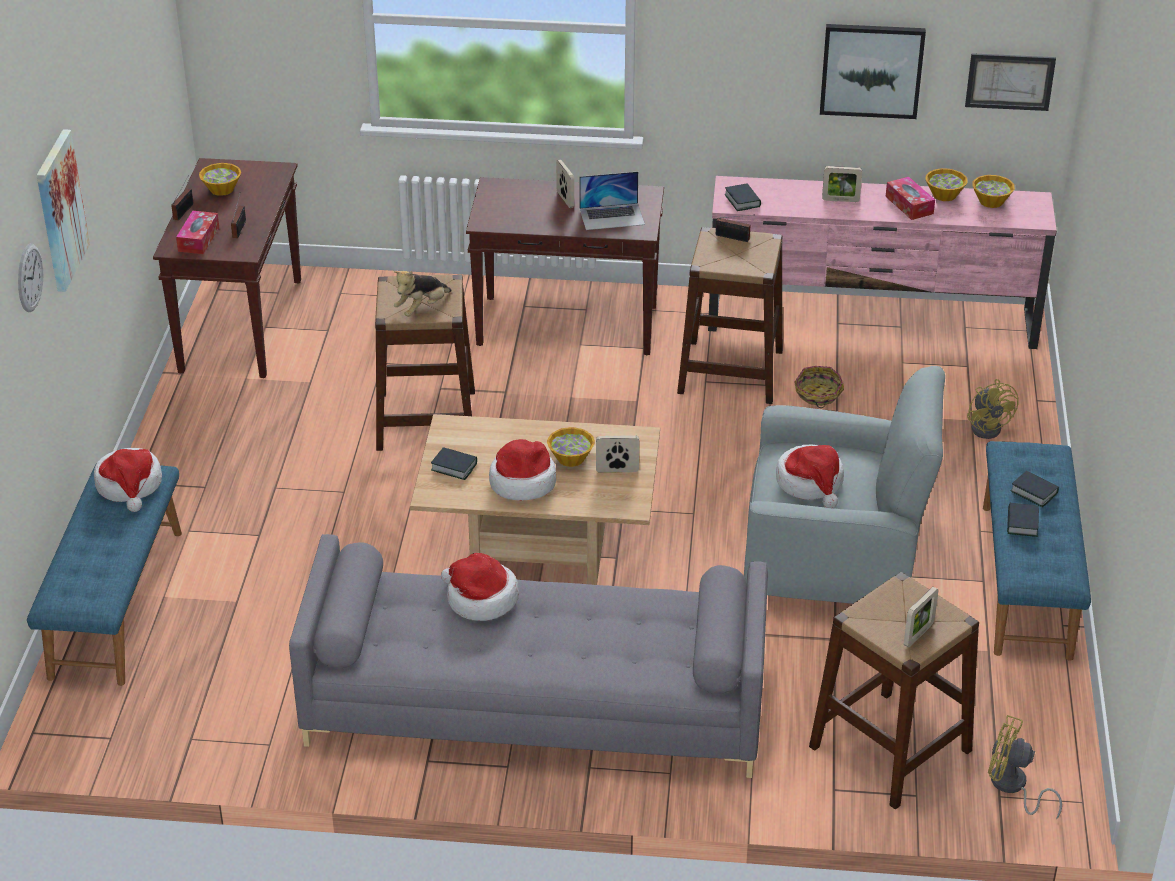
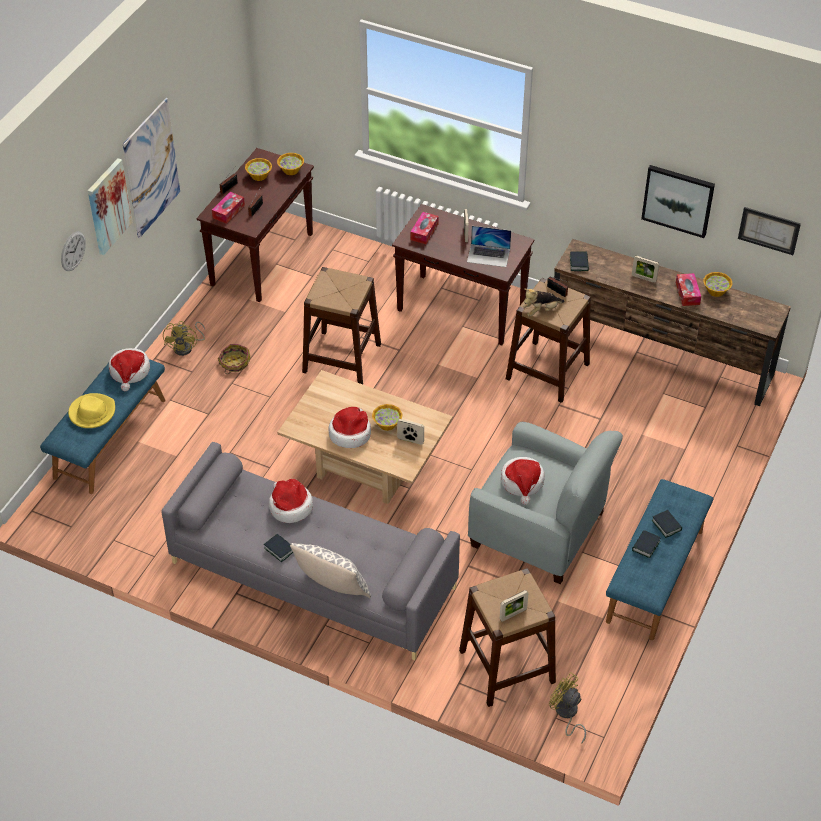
camera: 20 degrees right, 10 degrees up
(95, 552) = (92, 412): none -> yellow hat
(98, 160) = (151, 168): none -> picture
(422, 308) = (337, 297): plush toy -> plush toy (541, 310)
(454, 467) = (315, 411): book -> book (279, 549)
(504, 207) = (424, 232): none -> tissue box
(608, 692) = (333, 590): none -> pillow
(818, 395) = (594, 403): basket -> basket (234, 363)
(872, 320) = (661, 356): pink tv stand -> brown tv stand
(988, 427) = (693, 457): yellow fan -> yellow fan (186, 347)
(991, 201) = (745, 304): bowl -> bowl (291, 170)

